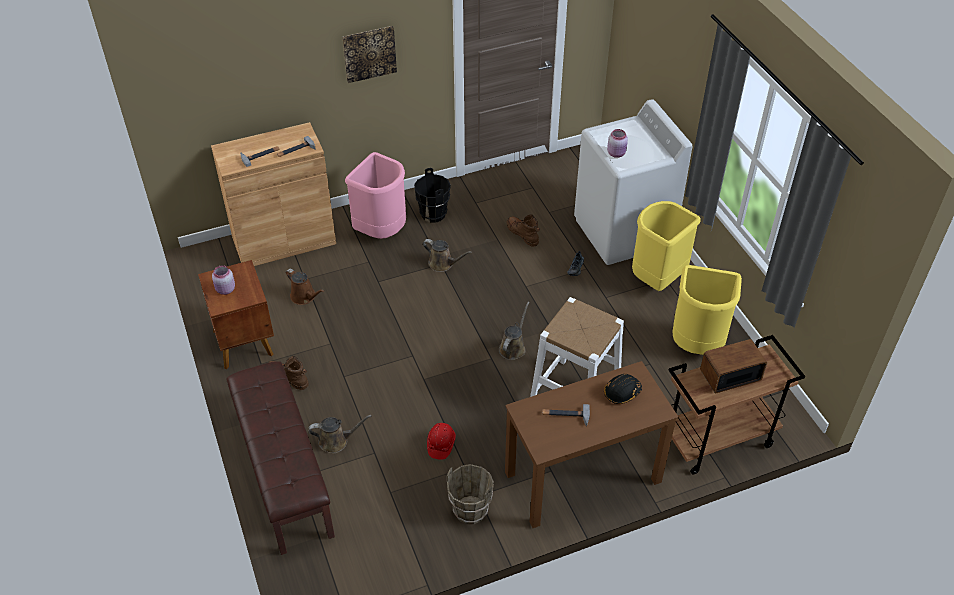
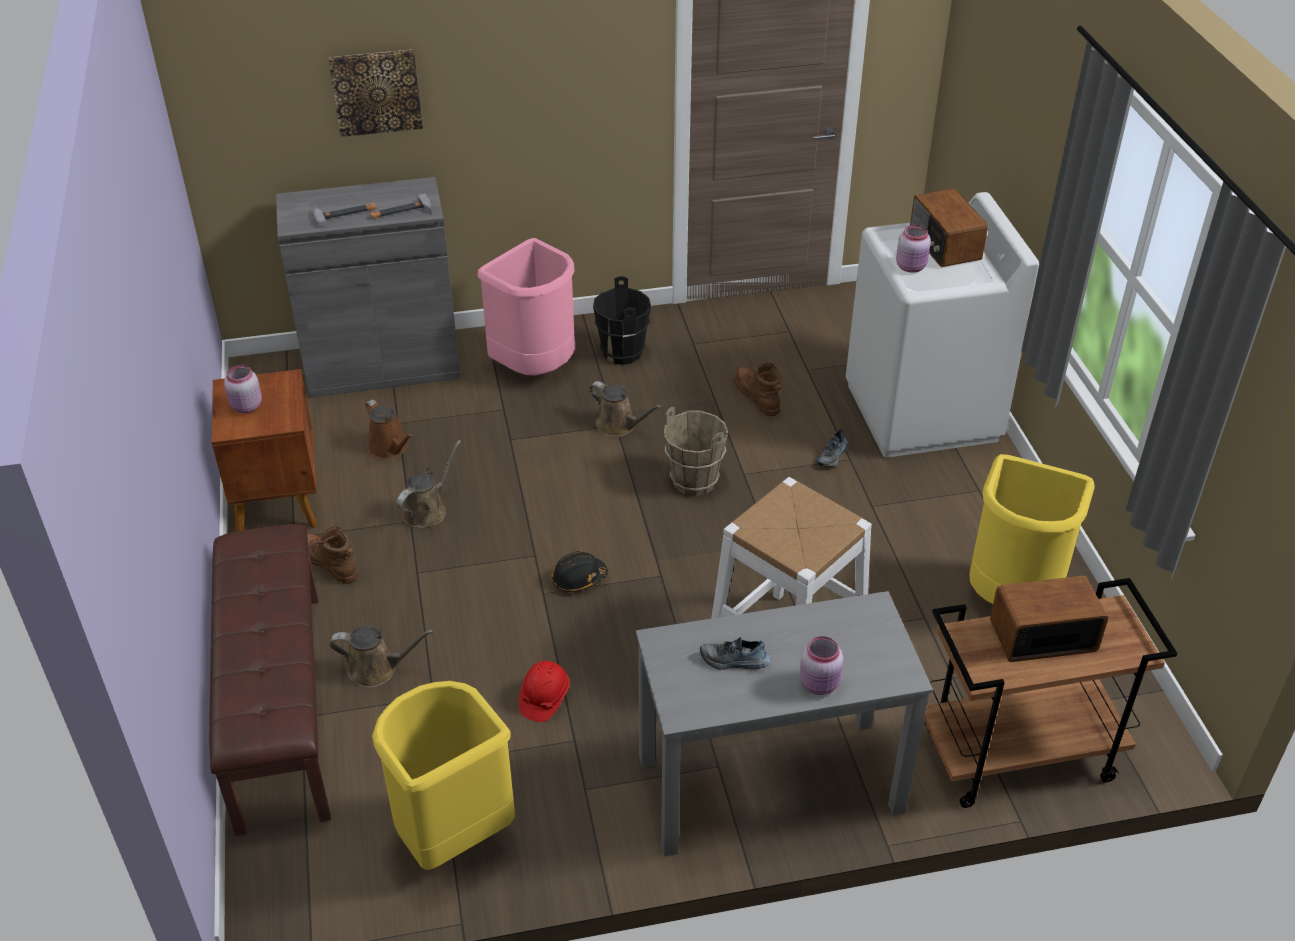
camera: 10 degrees right, 5 degrees down
(284, 241) = (382, 365): brown cabinet -> grey cabinet
(369, 53) = (536, 75): picture -> picture (376, 91)
(470, 510) = (566, 811): brown bucket -> brown bucket (694, 481)
(513, 347) = (701, 563): brown watering can -> brown watering can (427, 510)
(565, 415) = (734, 661): hammer -> shoe
(582, 477) = (768, 784): brown desk -> grey desk
(616, 422) = (820, 684): none -> pink jar
(622, 392) = (841, 637): black hard hat -> black hard hat (578, 579)
(632, 136) = (944, 245): none -> radio
(656, 280) = (962, 489): yellow trash can -> yellow trash can (452, 835)

